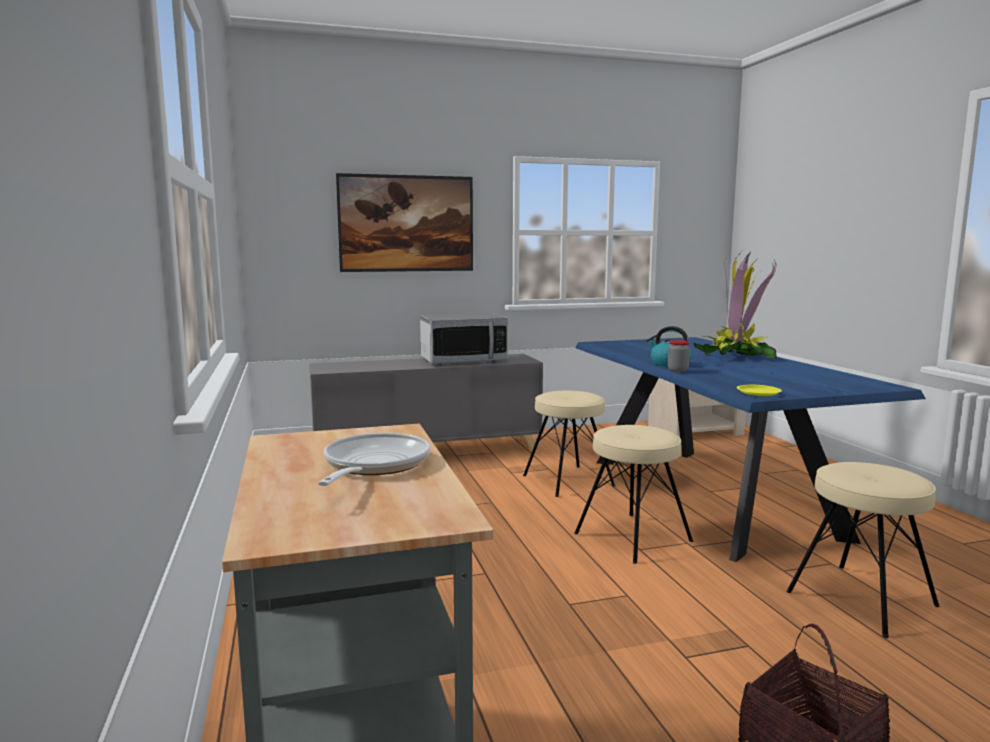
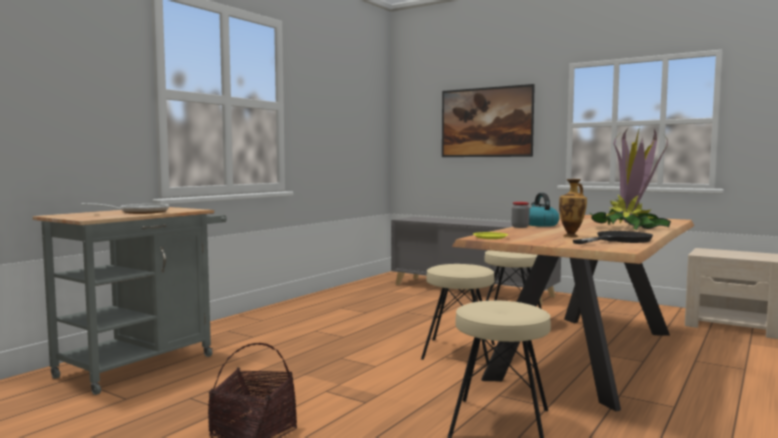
camera: 50 degrees right, 5 degrees down
(463, 360) = (499, 223): microwave -> none
(708, 496) = (586, 354): blue dining table -> brown dining table
(778, 376) = (571, 236): none -> vase
(824, 375) = (617, 240): none -> black frying pan

